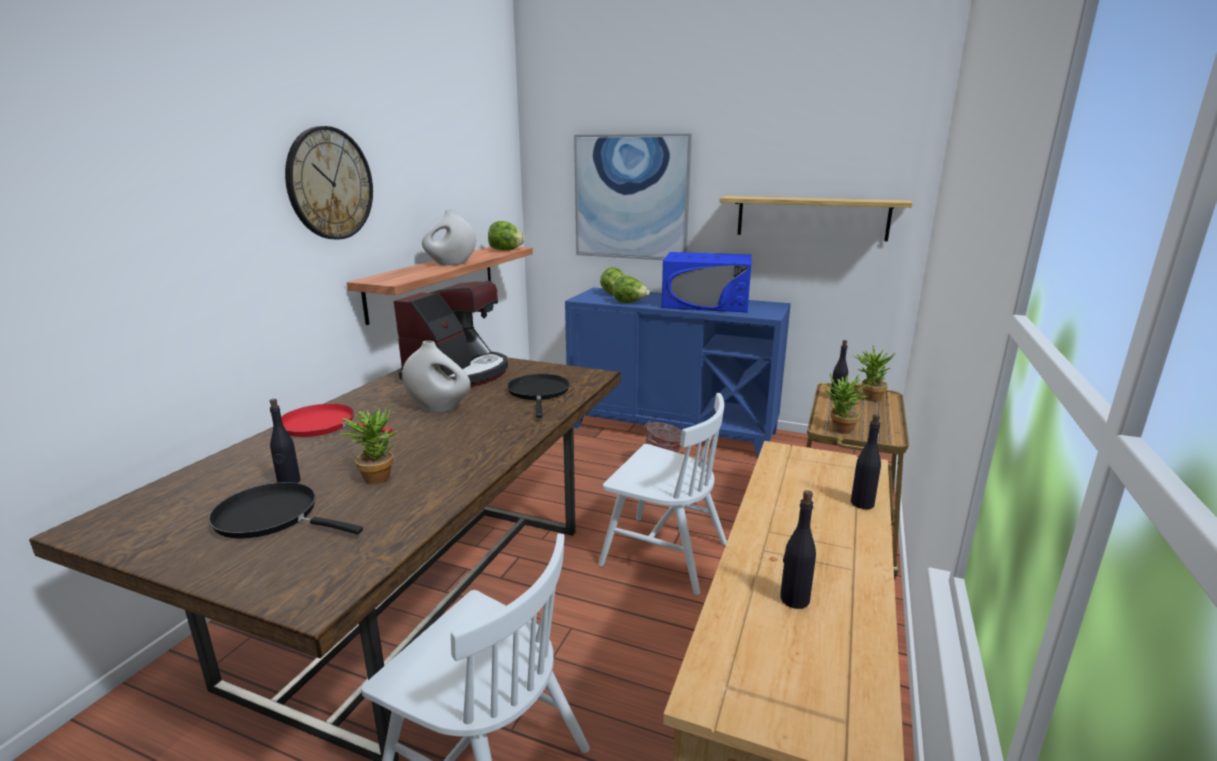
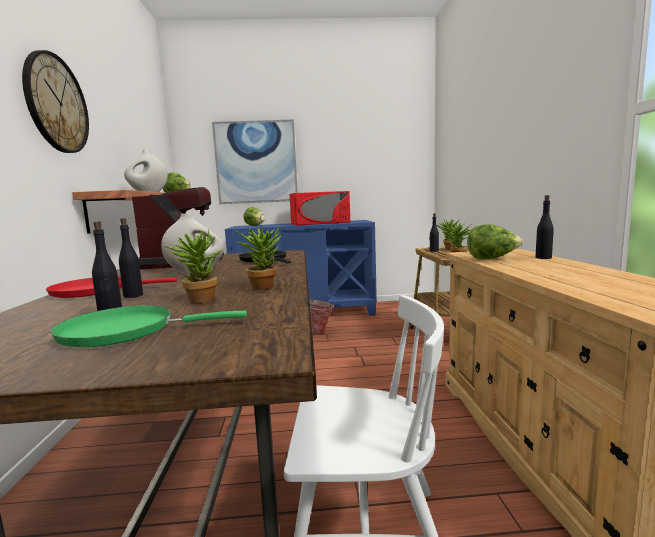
camera: 25 degrees left, 10 degrees down
(272, 517) = (126, 331): black frying pan -> green frying pan
(457, 466) = (264, 286): none -> potted plant
(630, 303) = (271, 226): lettuce -> lettuce (492, 259)
(663, 553) = (362, 370): white chair -> none
(706, 304) = (320, 223): blue microwave -> red microwave
(794, 599) = (598, 282): black bottle -> black bottle (133, 295)
(811, 218) = (371, 167): shelf -> none

